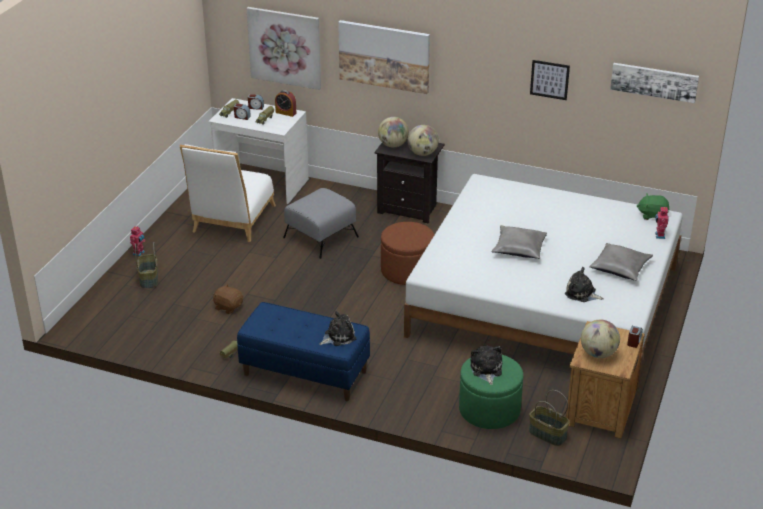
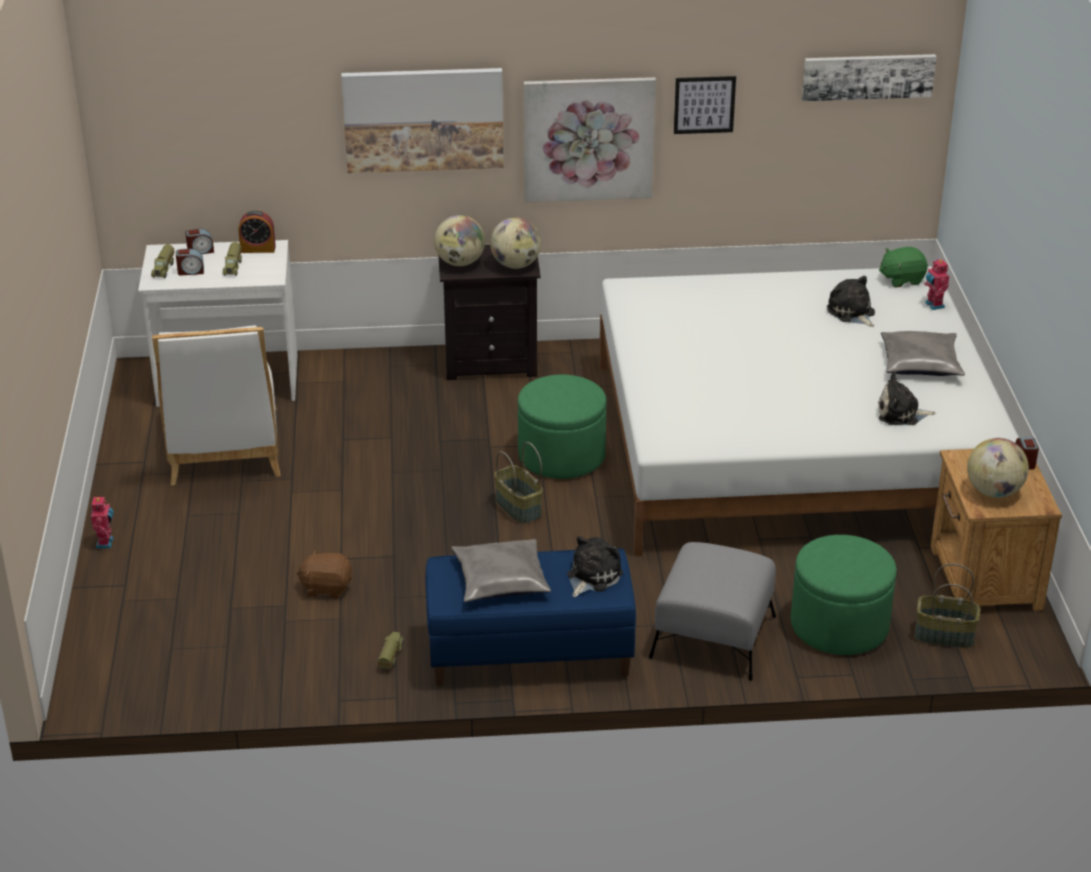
camera: 25 degrees left, 0 degrees up
(148, 279) = (156, 580): basket -> basket (517, 507)
(285, 47) = (240, 138): picture -> picture (588, 139)
(321, 237) = (389, 439): grey ottoman -> grey ottoman (714, 636)
(407, 271) = (561, 456): brown ottoman -> green ottoman
(486, 370) = (838, 563): plush toy -> plush toy (852, 313)
(519, 248) = (762, 372): grey pillow -> grey pillow (501, 581)

